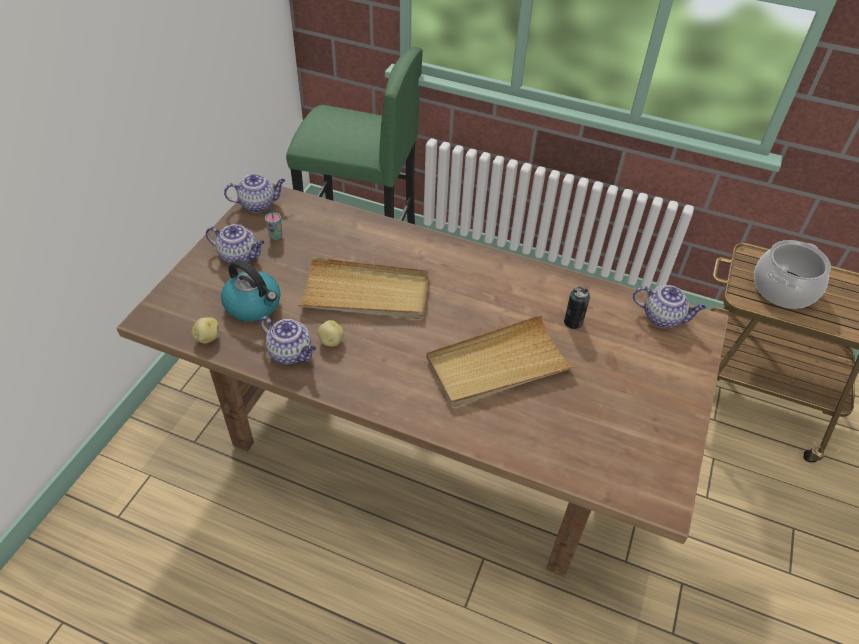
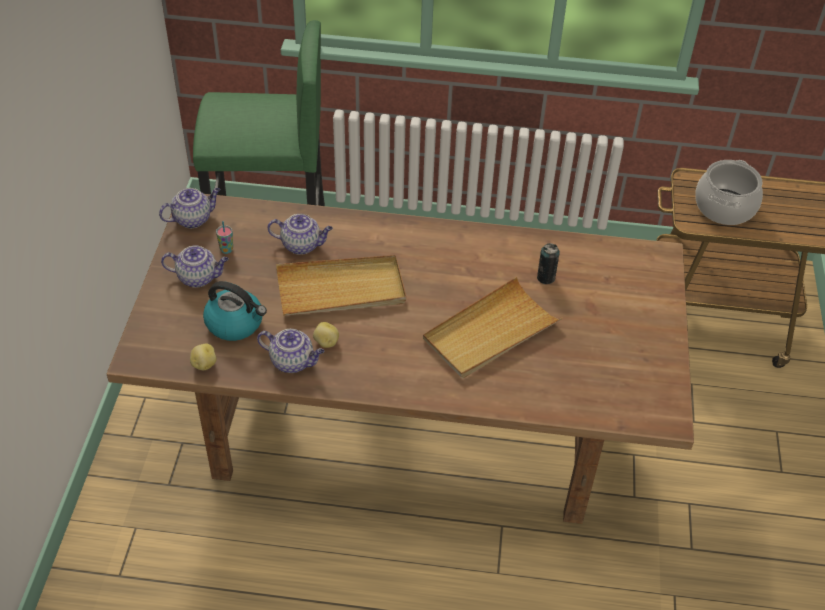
camera: 15 degrees left, 0 degrees up
(663, 318) = (625, 257): teapot -> teapot (302, 245)

